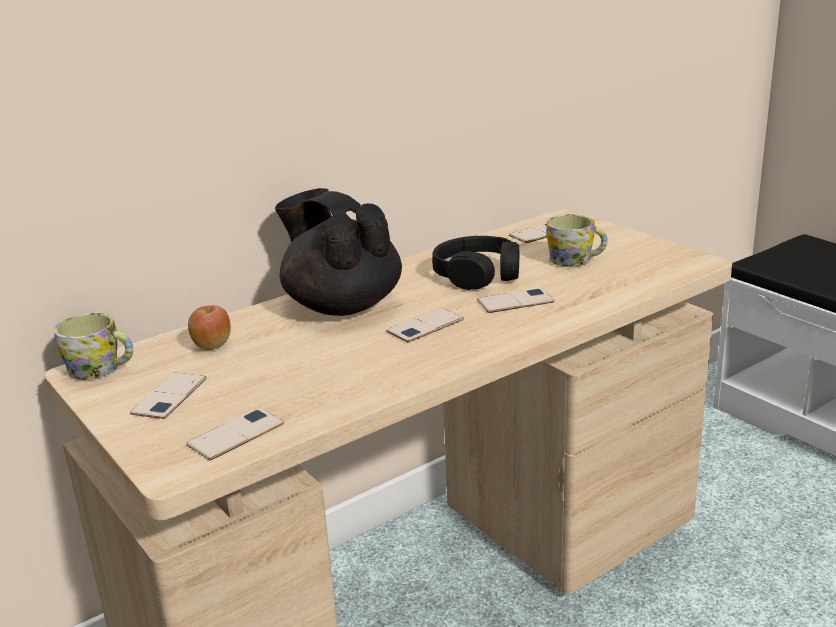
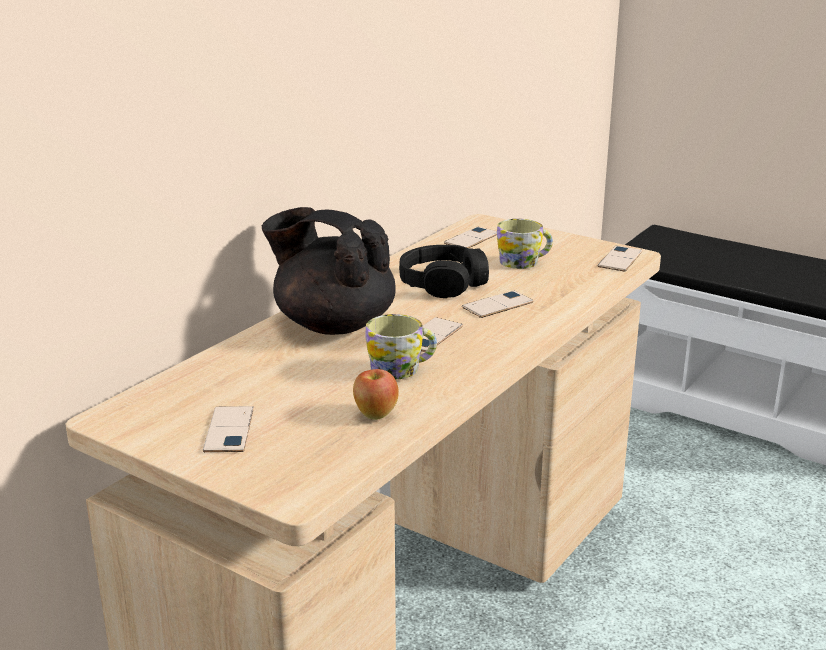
camera: 20 degrees left, 0 degrees up
(101, 369) = (129, 413): mug -> mug (402, 369)
(212, 346) = (230, 377): apple -> apple (375, 414)
(236, 434) = (329, 456): phone -> phone (620, 259)

